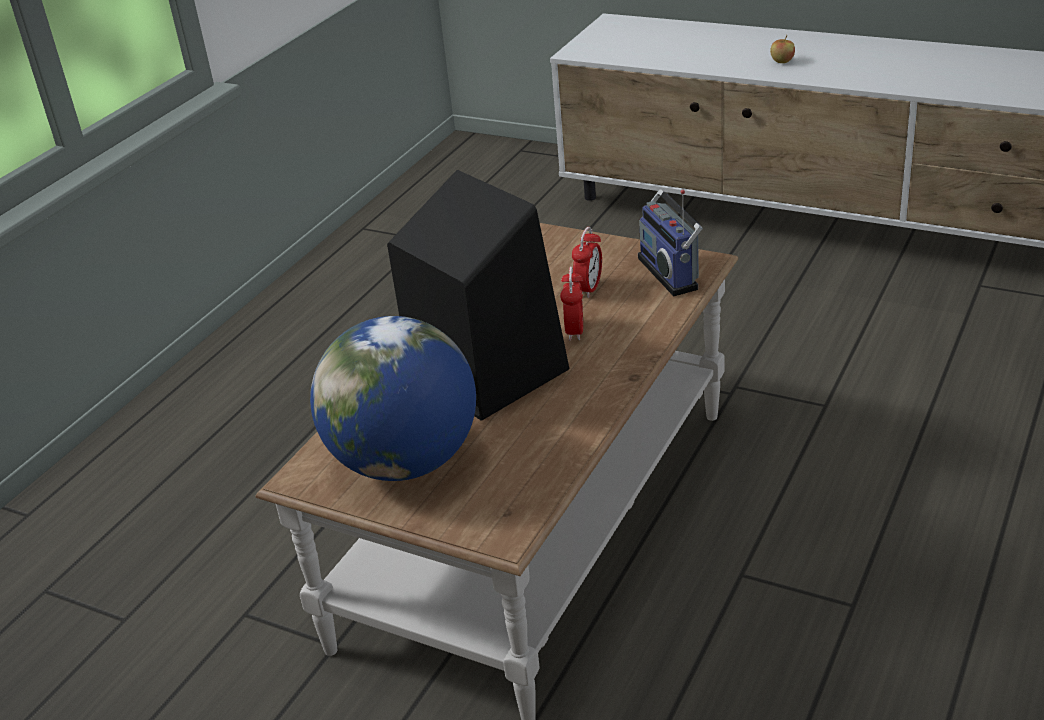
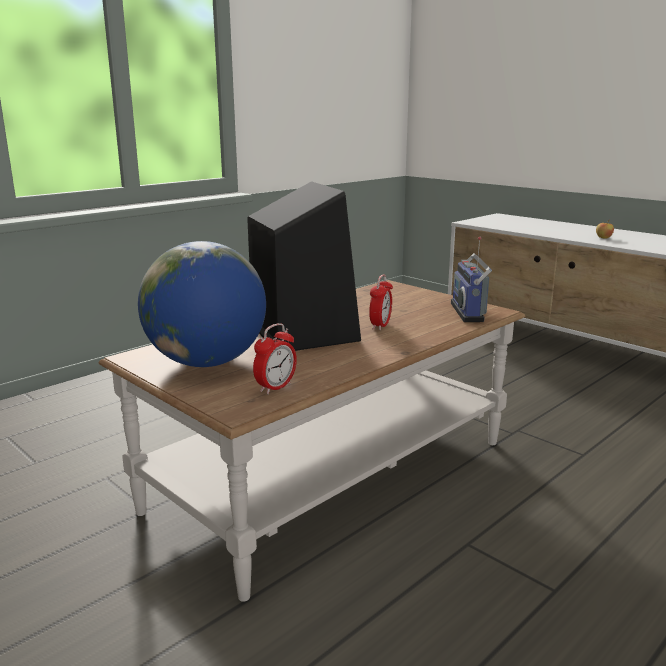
camera: 15 degrees right, 15 degrees down
(589, 288) = (406, 310): alarm clock -> alarm clock (275, 387)

